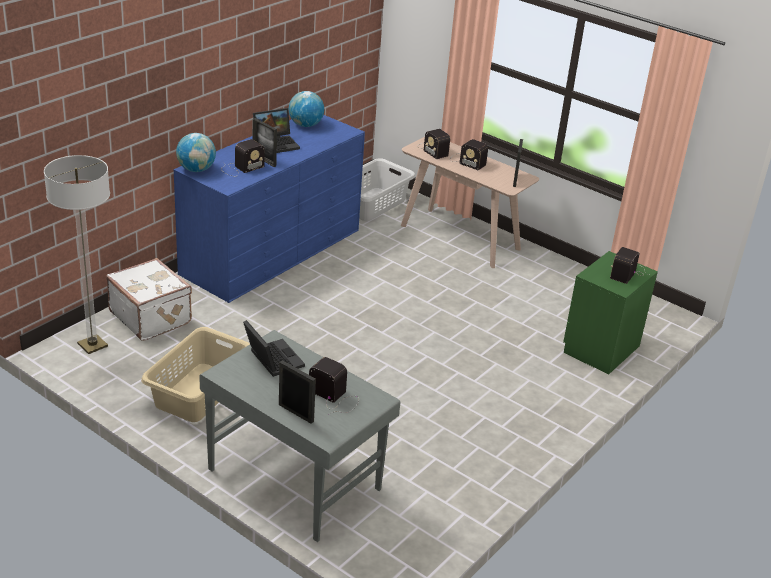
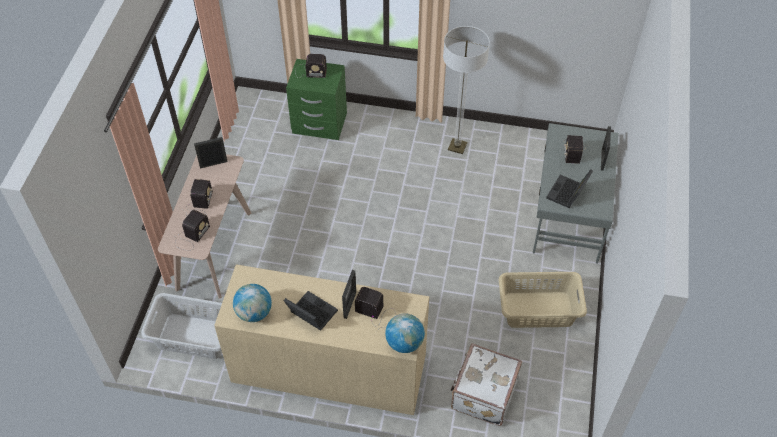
camera: 115 degrees left, 20 degrees up
(92, 345) = (545, 408): floor lamp -> floor lamp (457, 147)
(272, 251) = (328, 368): blue dresser -> beige dresser

